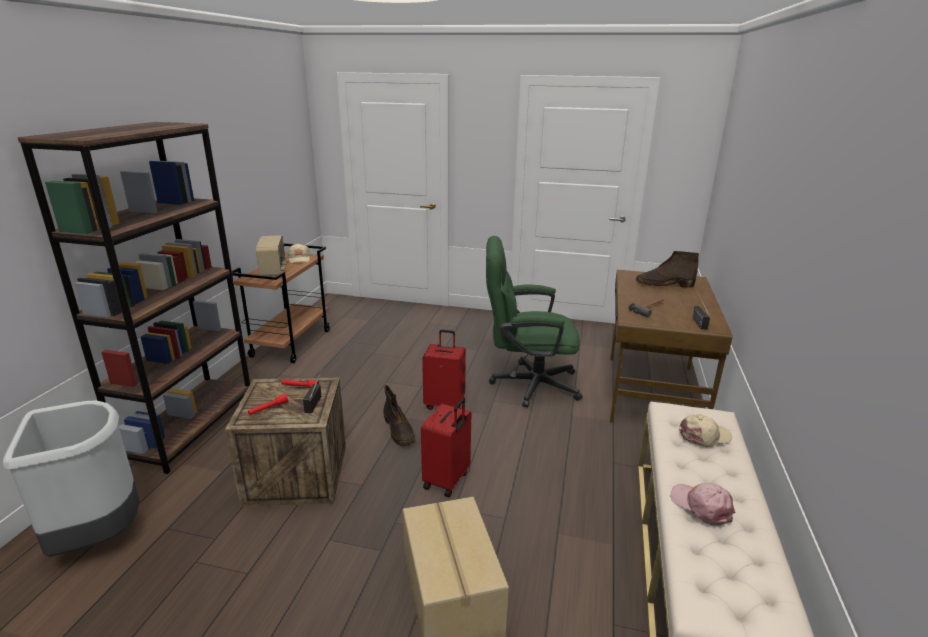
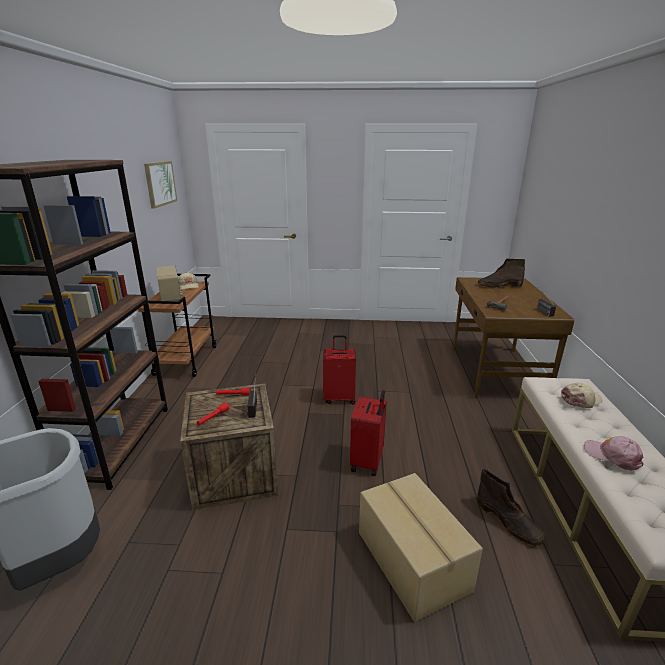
camera: 10 degrees left, 0 degrees up
(277, 141) = (160, 183): none -> picture
(399, 431) = (310, 425): brown boot -> brown boot (508, 521)
(526, 384) = (398, 375): green office chair -> none

